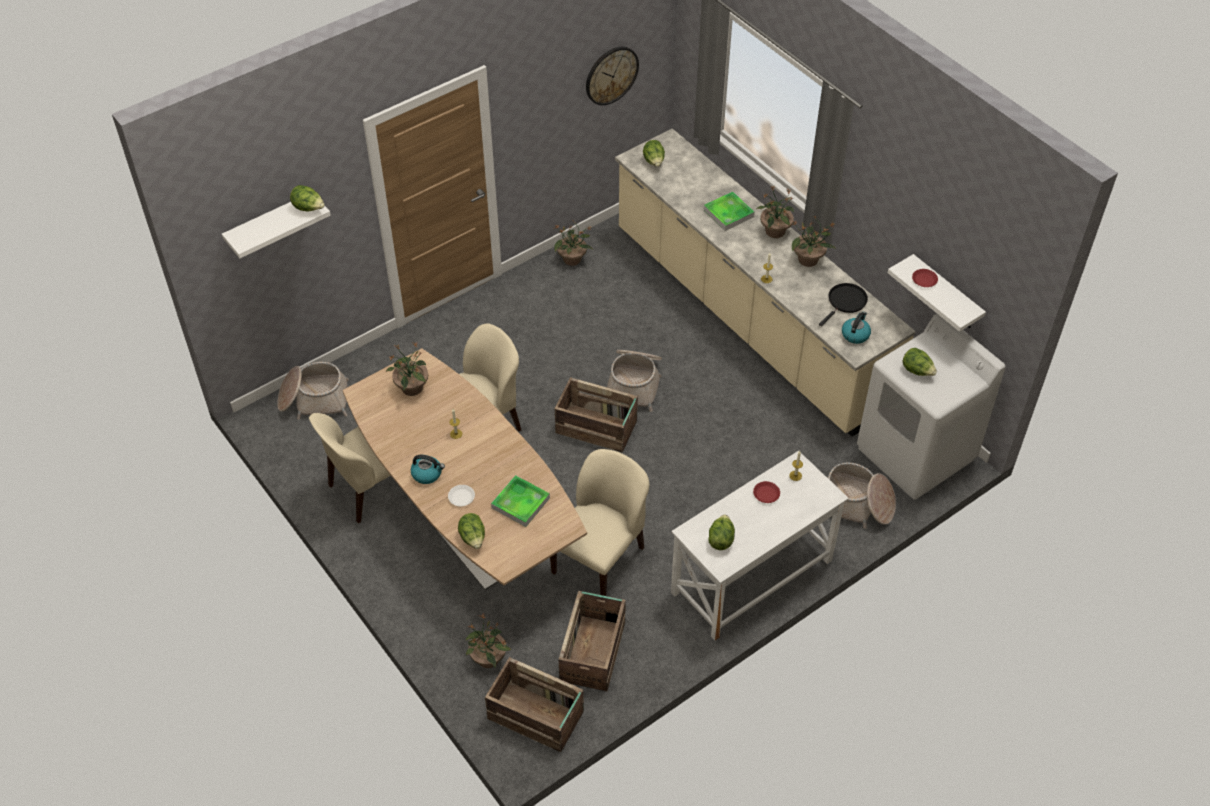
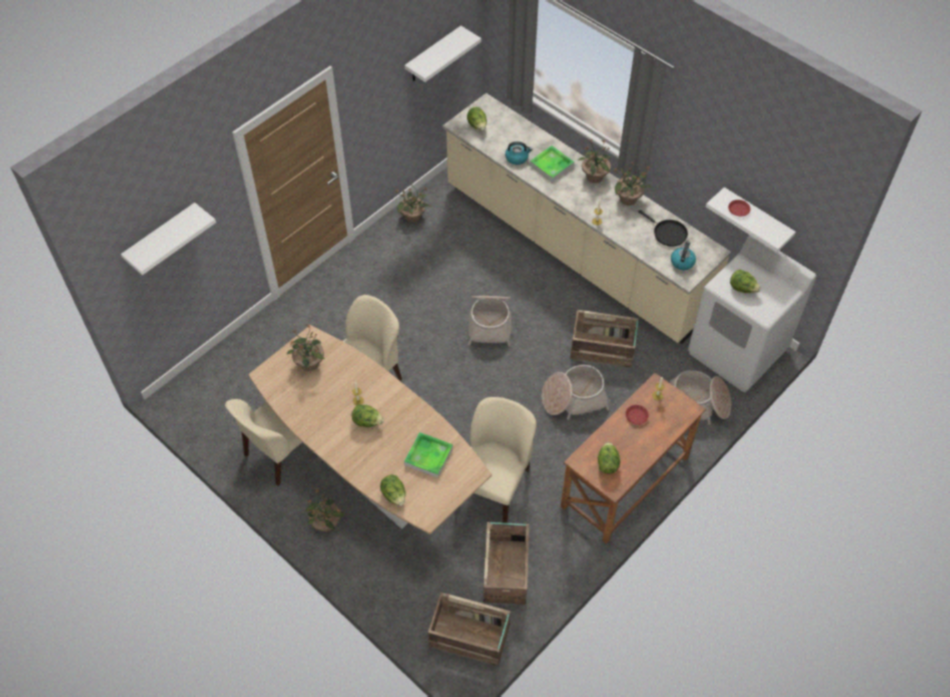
camera: 10 degrees left, 5 degrees up
(308, 208) = (195, 219): lettuce -> lettuce (367, 422)
(314, 399) = (214, 377): basket -> basket (573, 398)
(427, 474) = (341, 441): kettle -> kettle (517, 158)
(461, 497) = (376, 459): white plate -> none
(488, 659) = (418, 592): potted plant -> potted plant (326, 524)
(597, 428) = (466, 367): crate -> crate (603, 348)
(611, 75) = (433, 55): wall clock -> white shelf
(752, 577) = (625, 482): white desk -> brown desk
(845, 302) = (668, 233): black frying pan -> black frying pan turned 105 degrees clockwise

